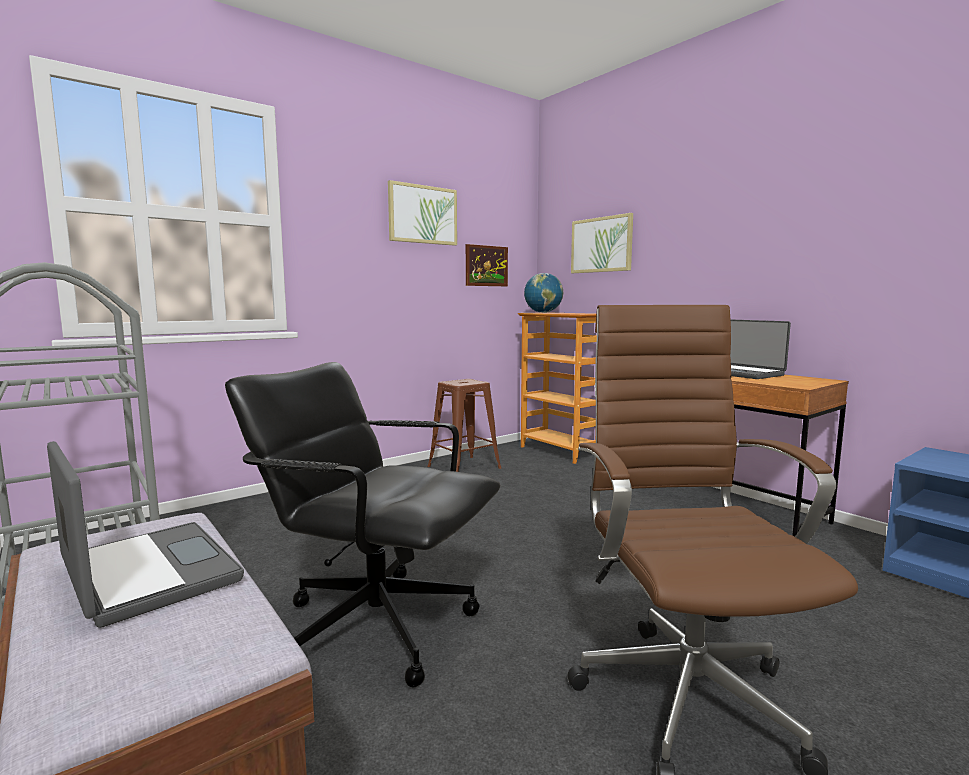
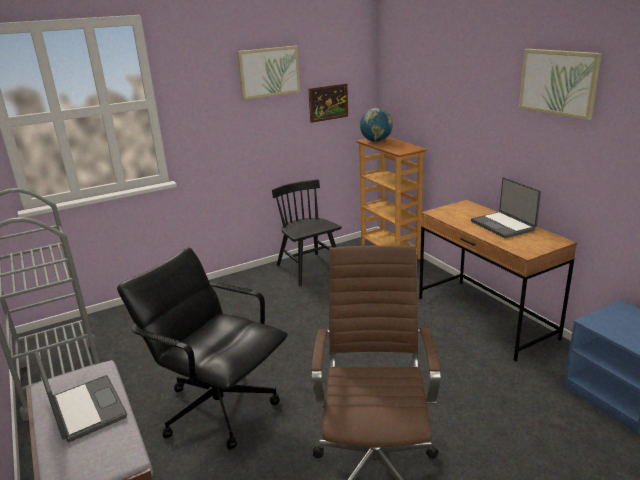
camera: 10 degrees right, 15 degrees up
(463, 467) = (309, 269): brown stool -> black chair
(601, 245) = (422, 88): picture -> picture (558, 82)

